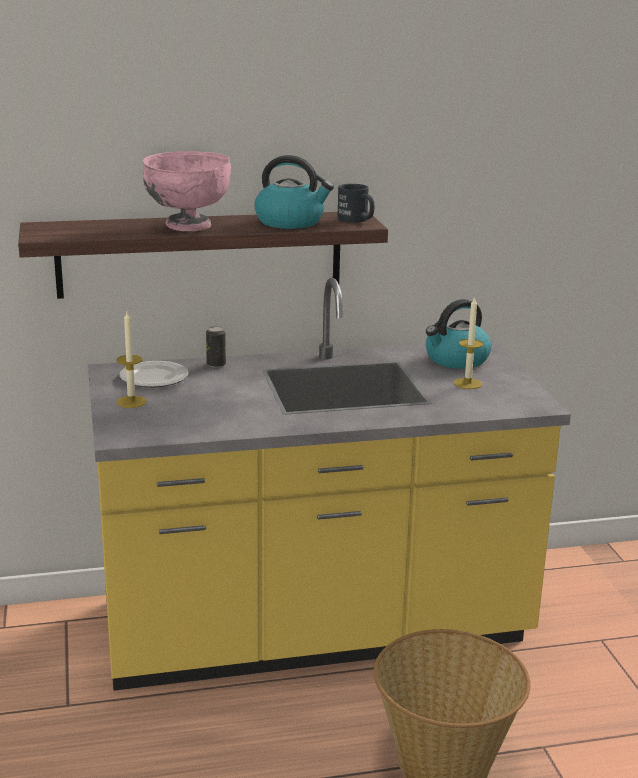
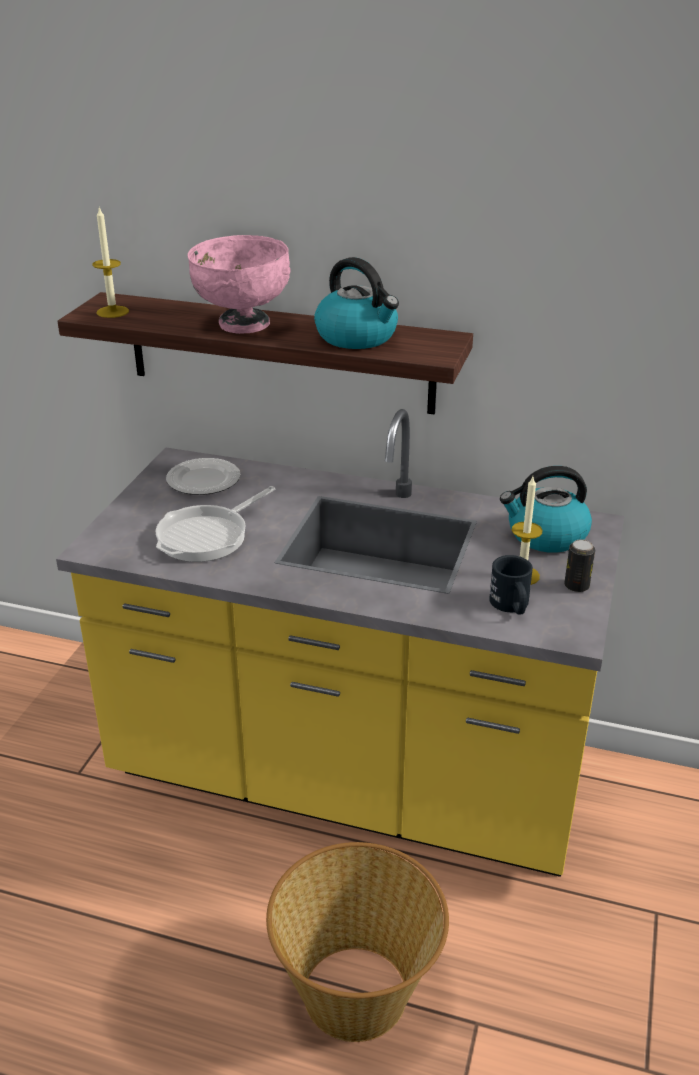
camera: 30 degrees right, 10 degrees up
(131, 402) = (151, 506): candle -> candle (112, 312)
(207, 410) = (207, 536): none -> frying pan
(216, 364) = (280, 477): can -> can (576, 586)
(357, 220) = (436, 347): black mug -> black mug (511, 606)

